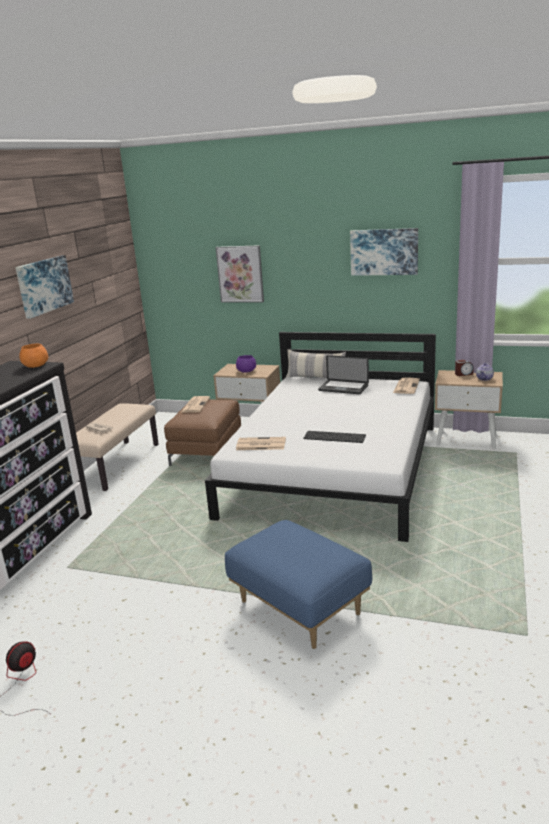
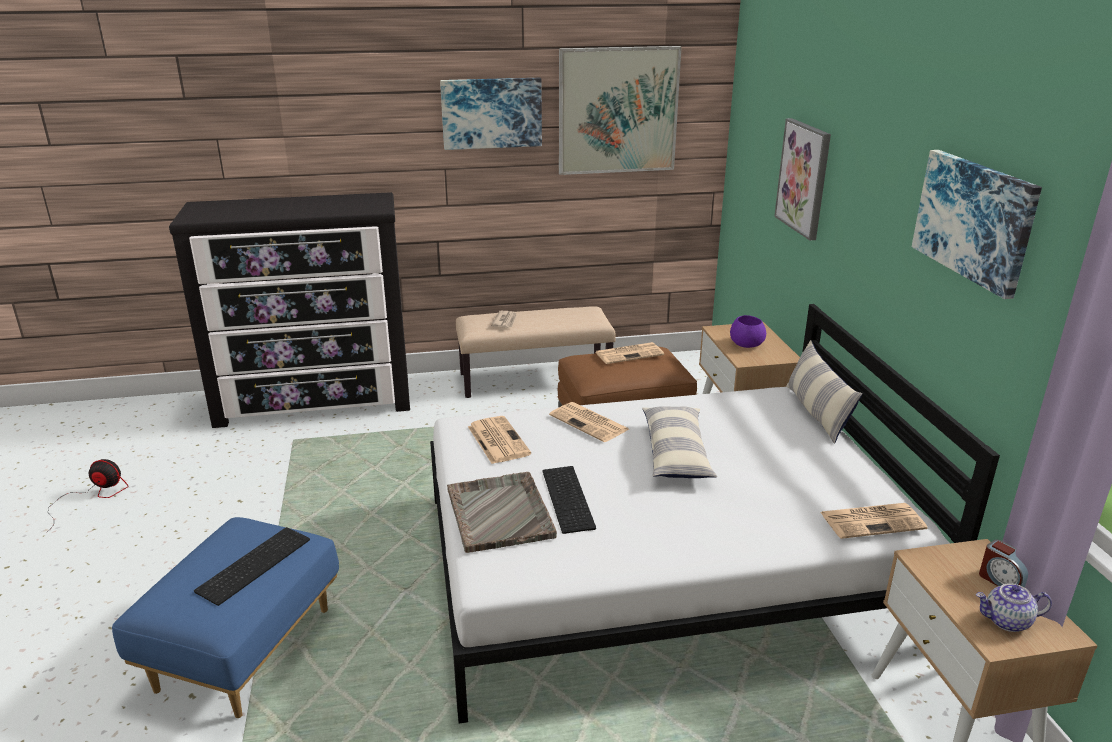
camera: 60 degrees right, 5 degrees up
(35, 365) = (374, 206): orange bowl -> none
(97, 270) = (618, 110): none -> picture
(269, 421) = (590, 423): none -> newspaper
(298, 539) = (254, 563): none -> keyboard
(320, 408) = (676, 453): none -> pillow
(332, 453) = (499, 512): none -> grey tray
(343, 388) = (792, 452): laptop -> none

